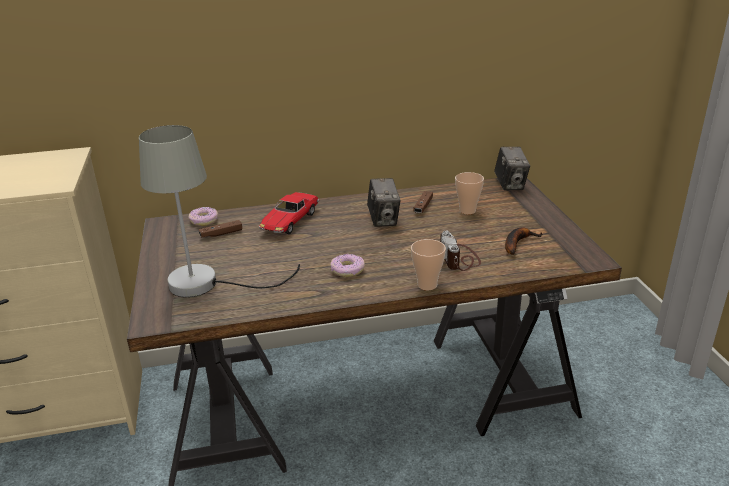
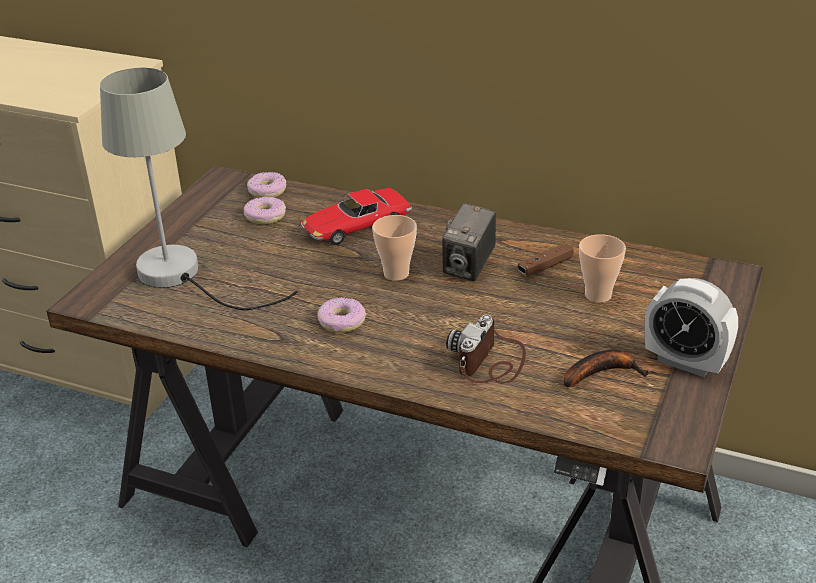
camera: 35 degrees right, 5 degrees up
(221, 234) = (265, 216): brown game controller -> donut
(427, 285) = (407, 382): cup -> cup (396, 274)
(510, 185) = (717, 277): camera -> none
(547, 225) = (685, 362): none -> alarm clock

